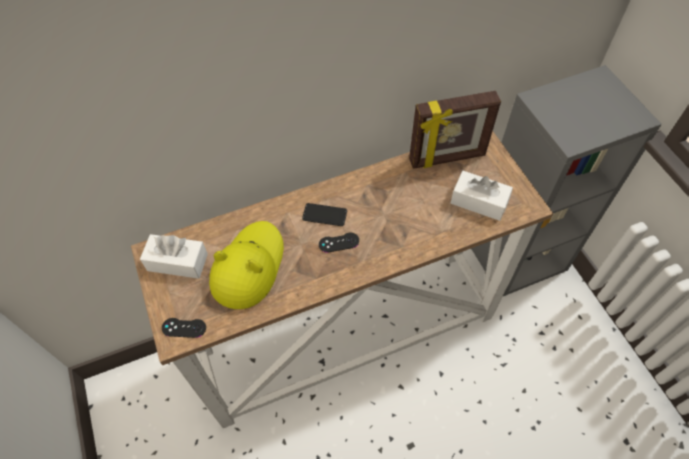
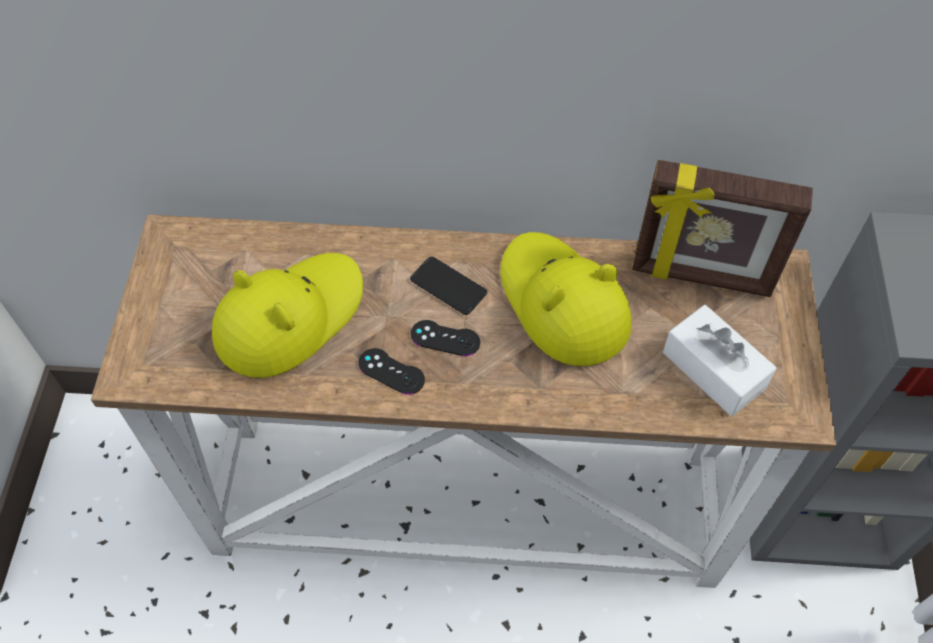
camera: 25 degrees right, 0 degrees up
(177, 262) = (195, 266): white tissue box -> none
(184, 328) = (149, 365): black game controller -> black game controller (391, 371)
(387, 199) = (562, 303): none -> yellow hat

